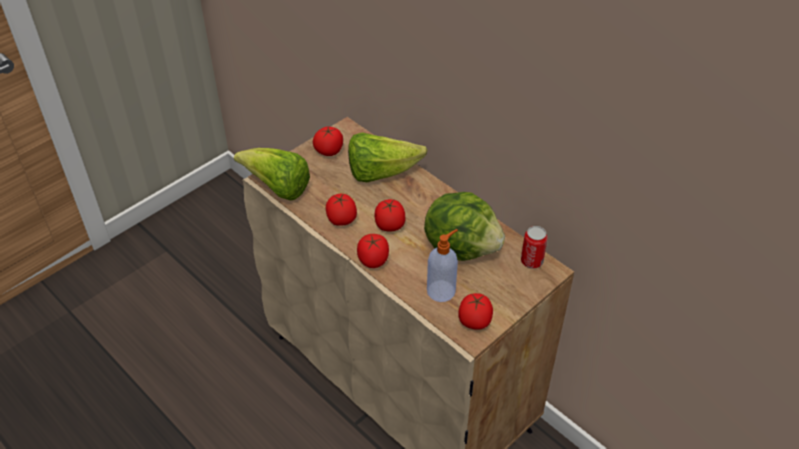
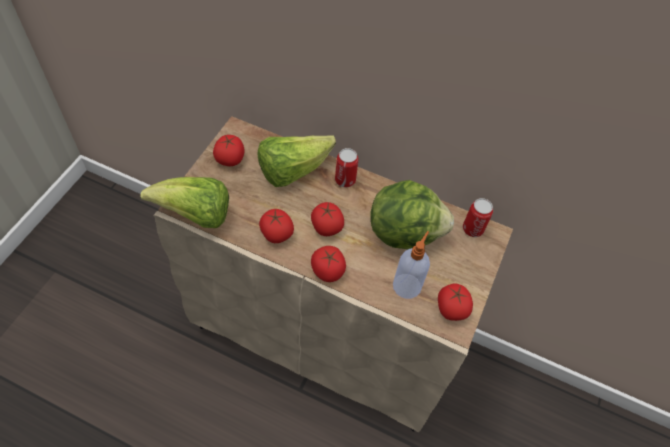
camera: 25 degrees left, 10 degrees up
(426, 191) = (345, 180): none -> can

